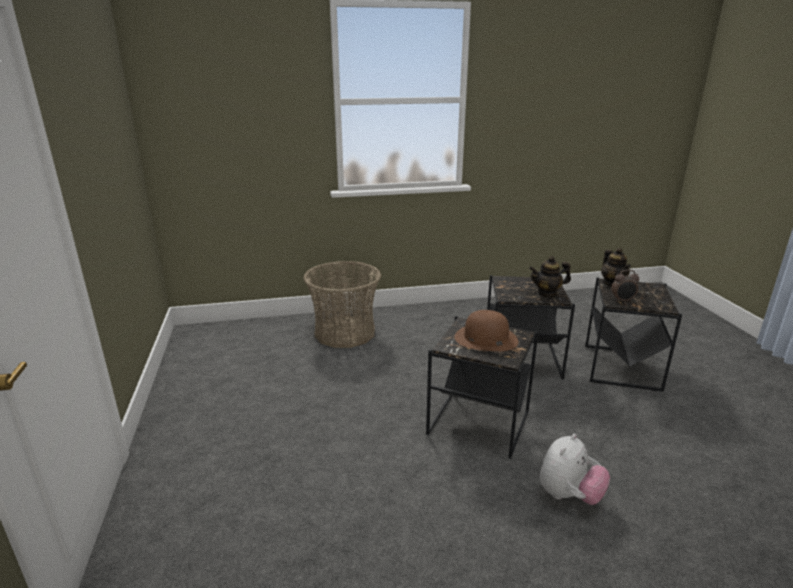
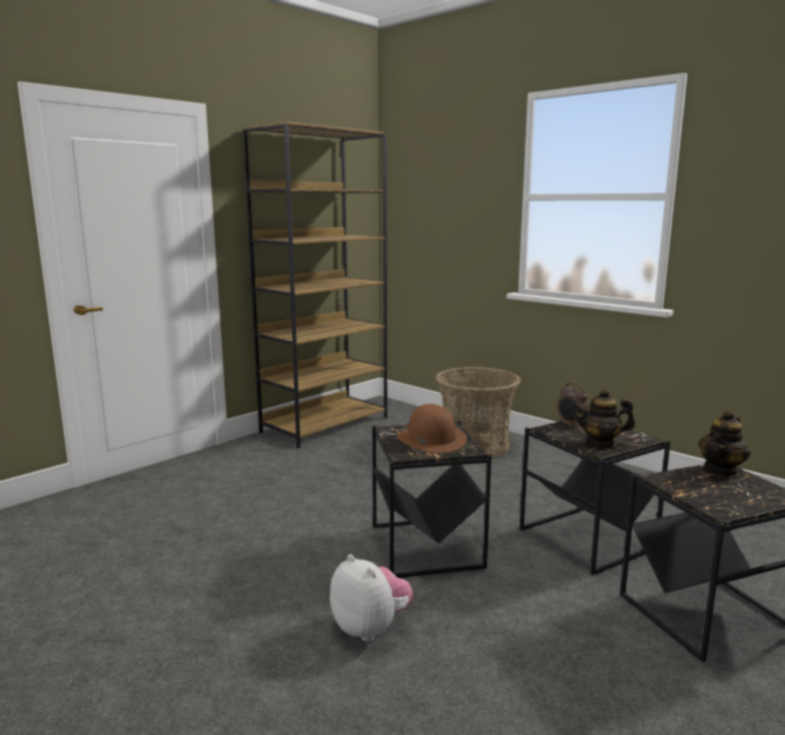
camera: 55 degrees right, 10 degrees down
(191, 378) = (325, 424): none -> brown bookcase
(547, 293) = (601, 443): teapot -> teapot turned 45 degrees counterclockwise
(569, 495) = (371, 628): plush toy -> plush toy turned 135 degrees counterclockwise
(622, 300) = (676, 482): alarm clock -> alarm clock (571, 423)

